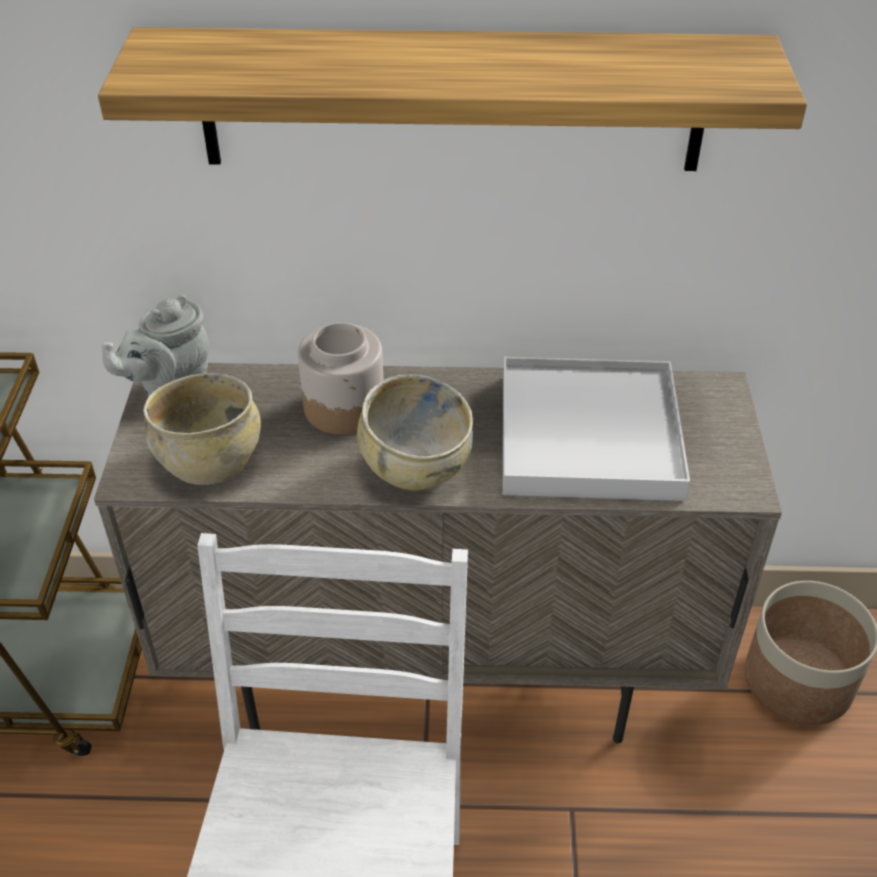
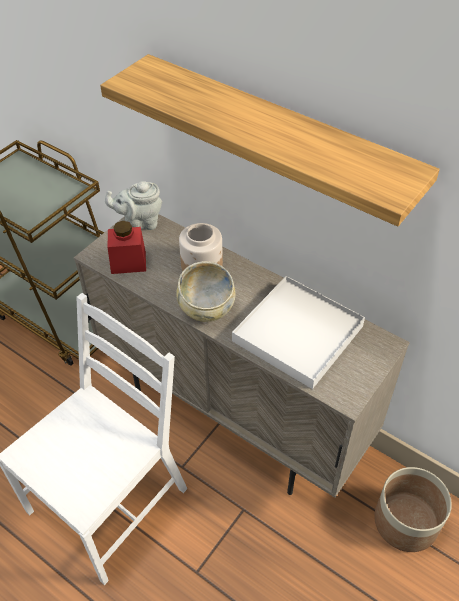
camera: 35 degrees right, 5 degrees up
(210, 460) = (128, 262): beige bowl -> red jar

